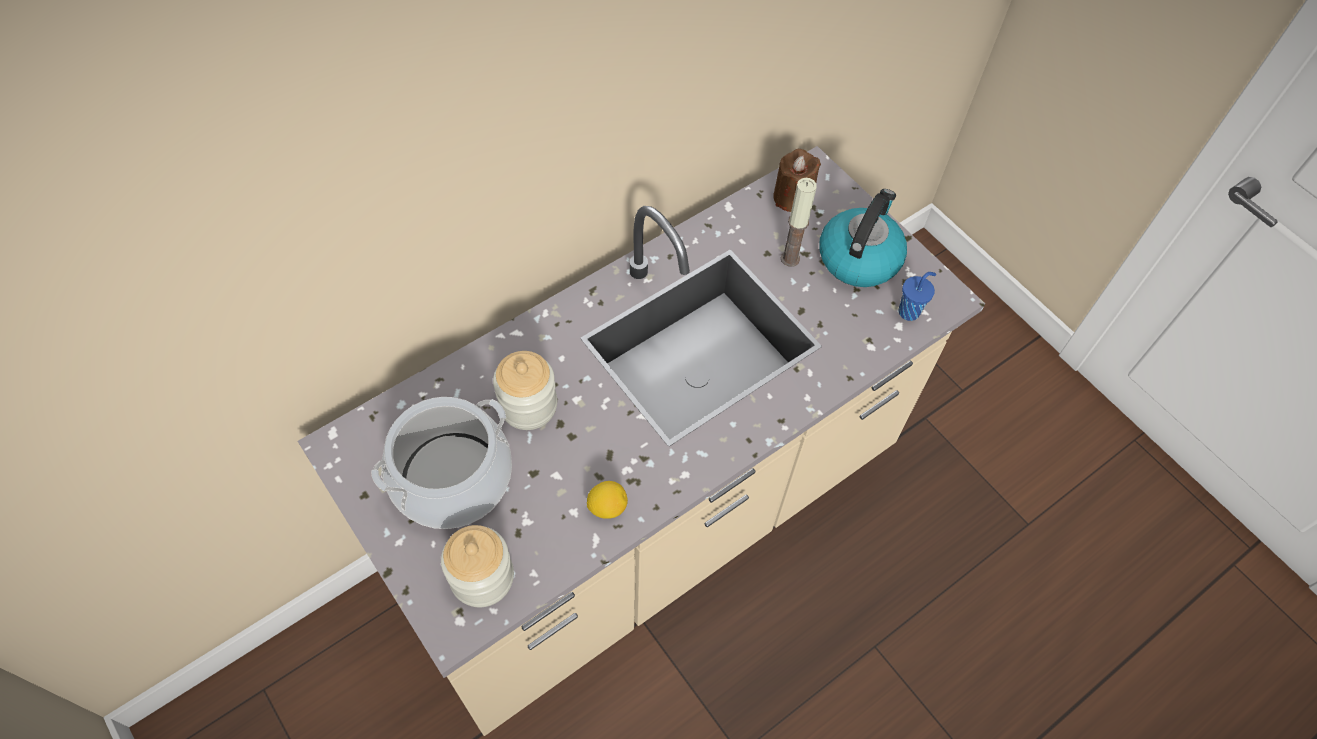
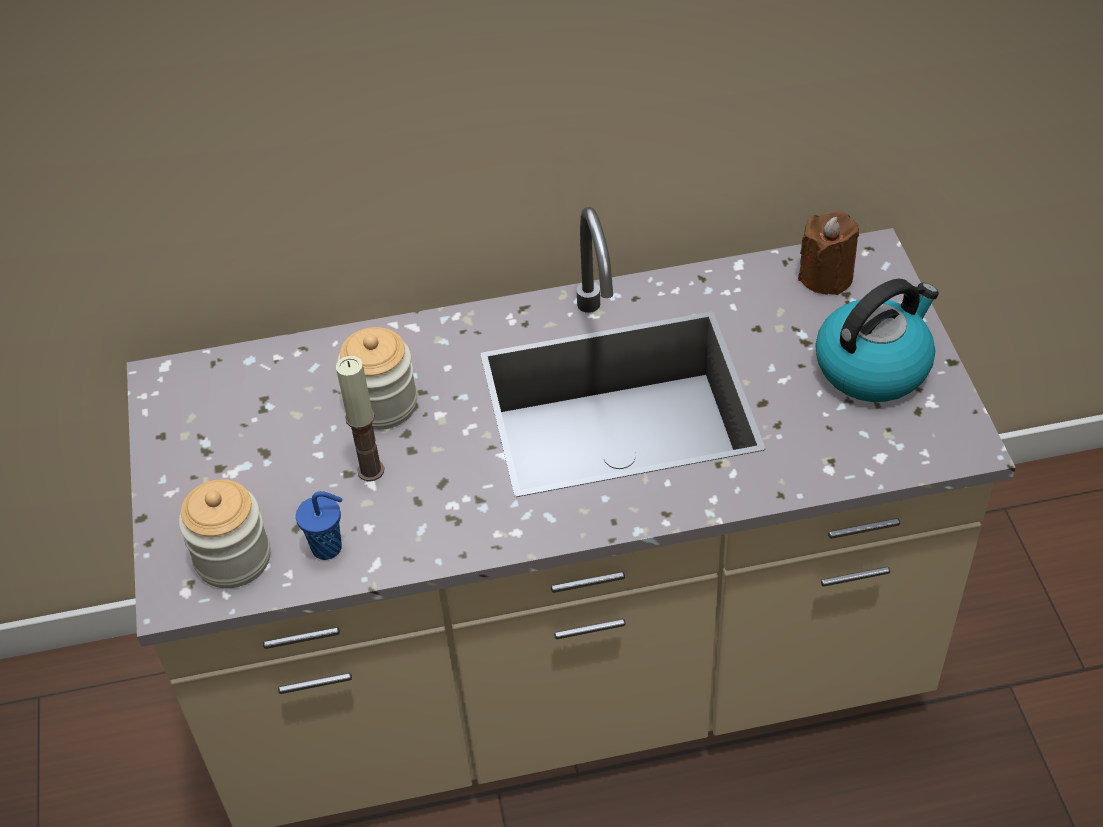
camera: 30 degrees right, 10 degrees down
(452, 479) = (259, 451): cooking pot -> none
(607, 507) = (408, 535): lemon -> none
(790, 259) = (782, 342): candle -> candle (370, 470)
(910, 311) = (905, 445): blue cup -> blue cup (329, 547)

